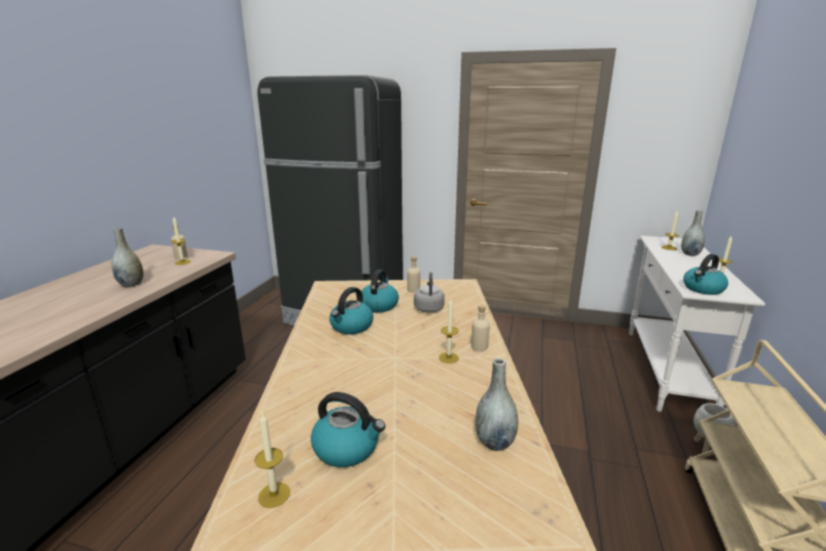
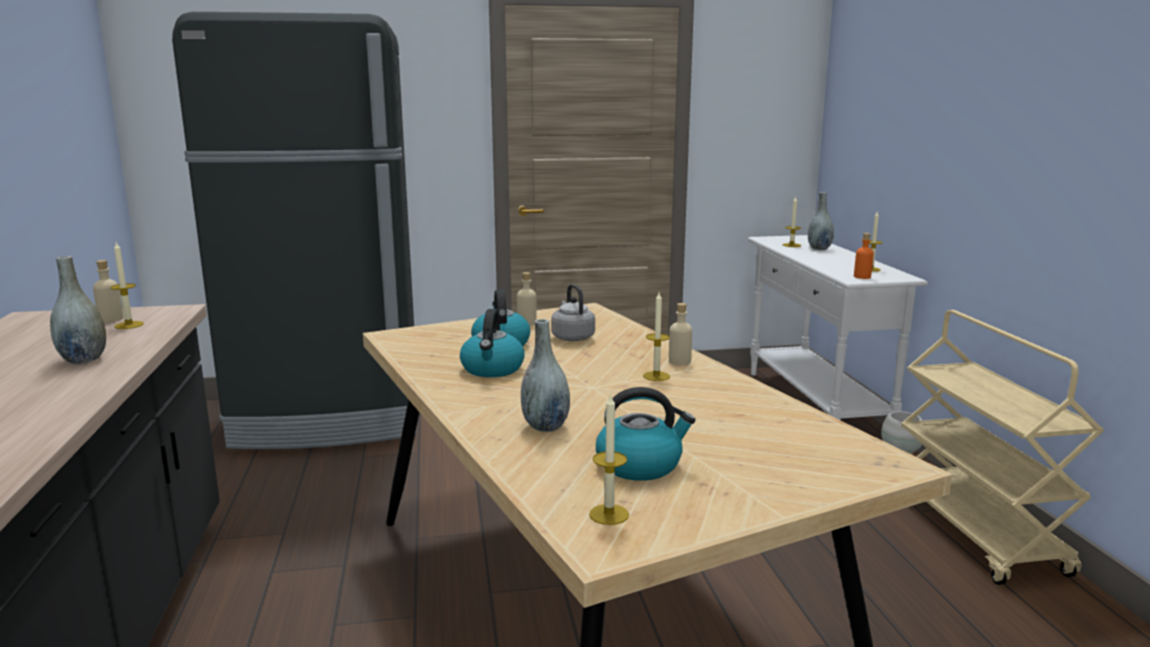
camera: 25 degrees left, 5 degrees down
(494, 442) = (787, 428): grey vase -> grey vase (545, 426)
(703, 289) = (862, 277): kettle -> orange bottle

